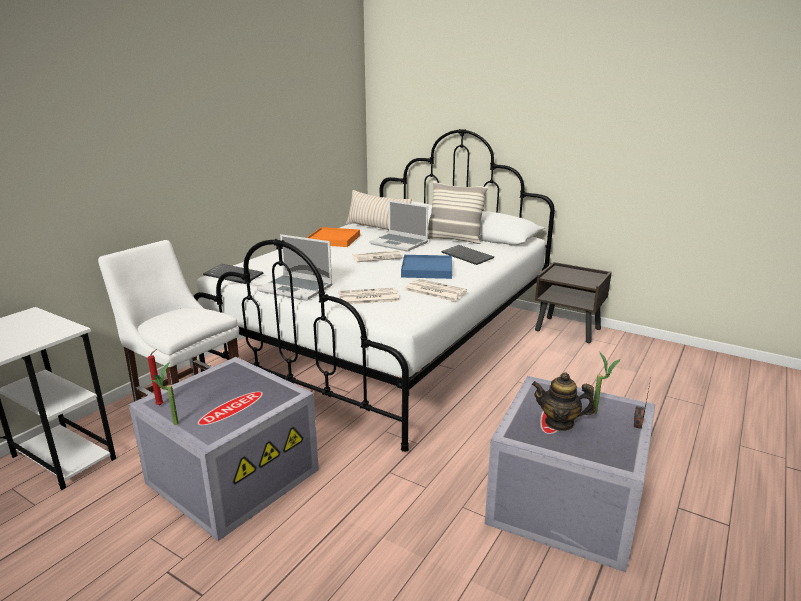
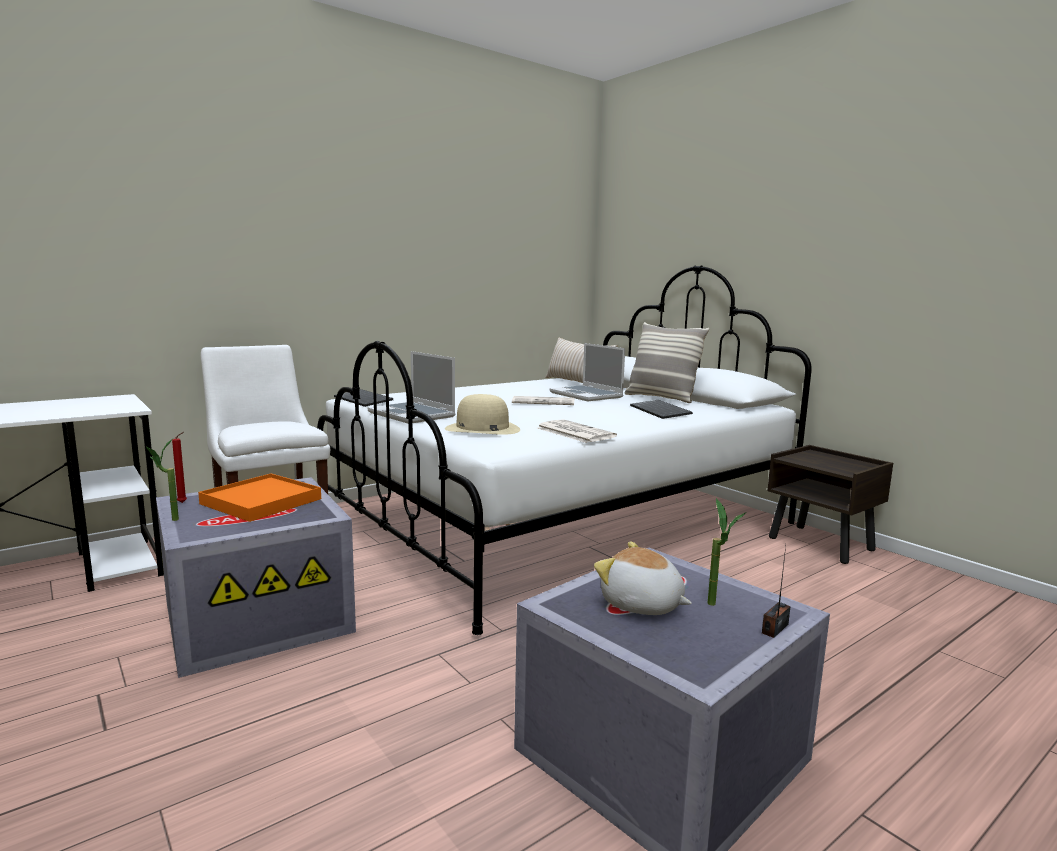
camera: 20 degrees right, 10 degrees down
(334, 240) = (513, 386): orange tray -> orange tray (261, 501)
(367, 297) = (482, 429): newspaper -> beige hat
(427, 269) = (590, 416): blue tray -> none
(559, 423) = (641, 605): teapot -> plush toy

